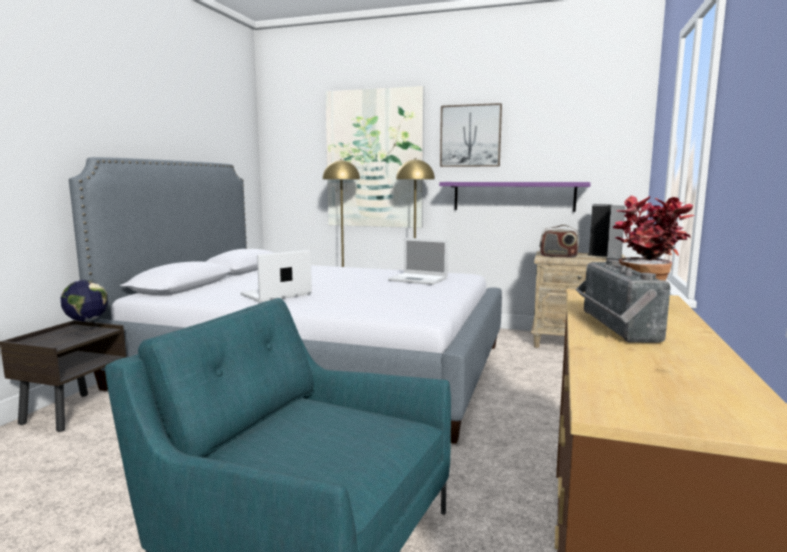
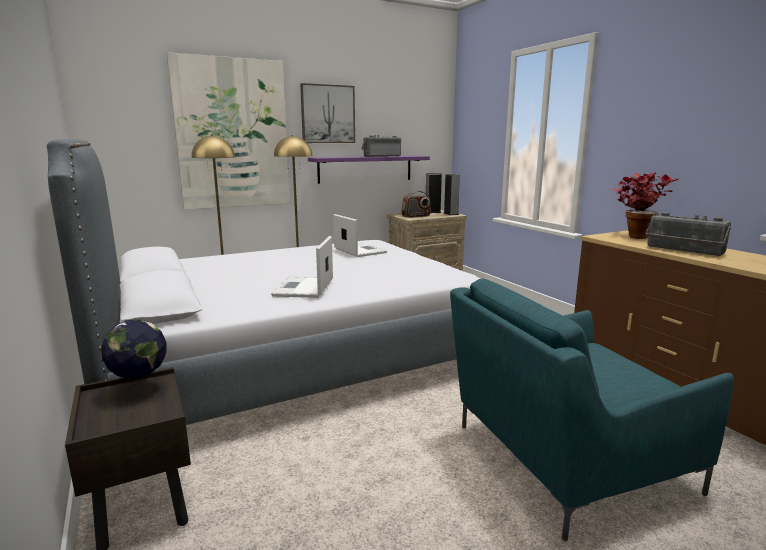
camera: 45 degrees left, 5 degrees up
(419, 279) = (359, 250): laptop -> laptop turned 105 degrees counterclockwise
(527, 181) = (381, 156): none -> radio

